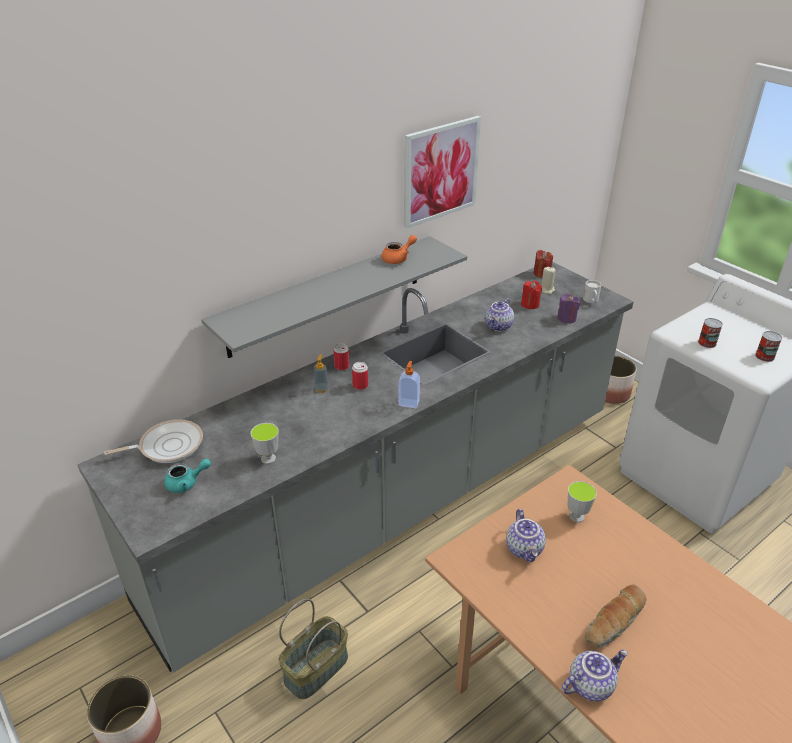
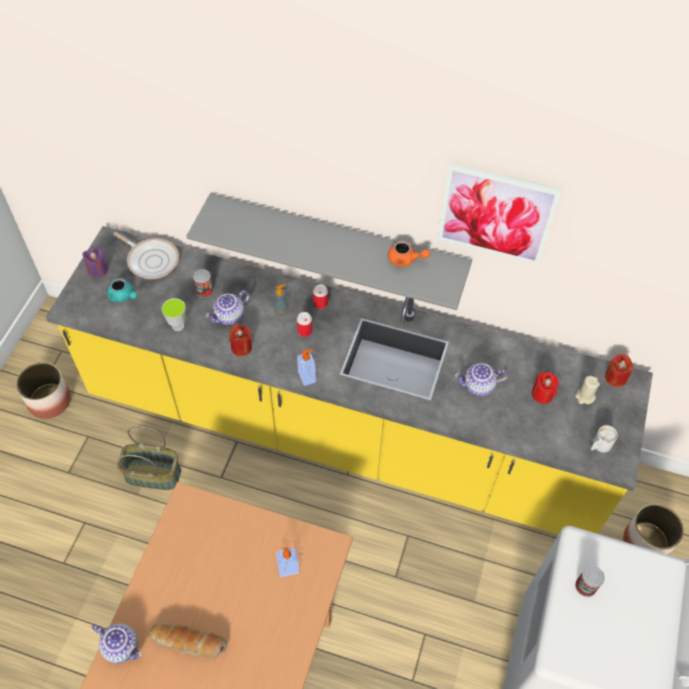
camera: 55 degrees right, 20 degrees up
(338, 428) = (241, 347): none -> red candle
(396, 502) = (342, 433): grey counter -> yellow counter
(525, 549) = (227, 546): teapot -> teapot (229, 317)
(566, 318) = (543, 437): purple candle -> purple candle (98, 270)
(576, 516) = (288, 569): cup -> soap dispenser
(764, 356) = (605, 653): can -> can (204, 290)

